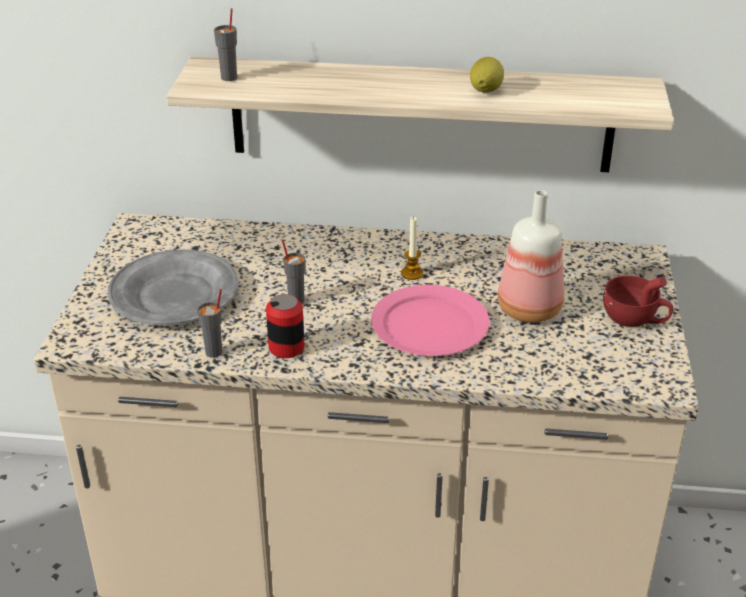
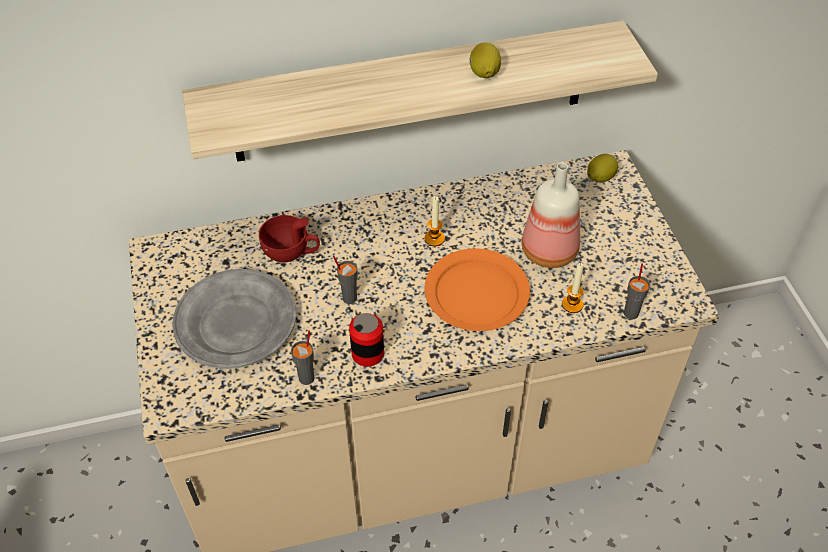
camera: 20 degrees left, 15 degrees up
(229, 77) = (239, 111): grey cup -> grey cup (631, 313)
(428, 325) = (475, 293): pink plate -> orange plate
(529, 358) = (572, 304): none -> candle
(622, 262) = (599, 178): none -> lemon
(634, 320) = (636, 239): red cup -> red cup (291, 252)

